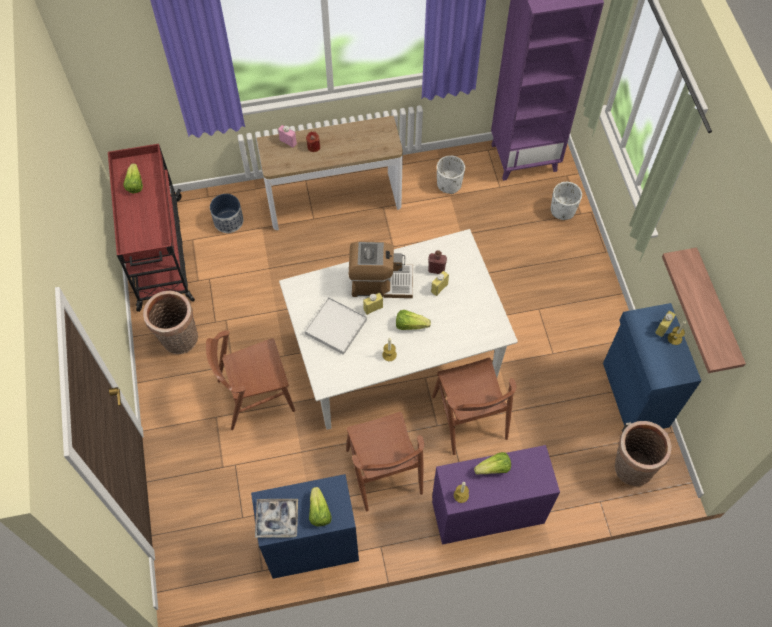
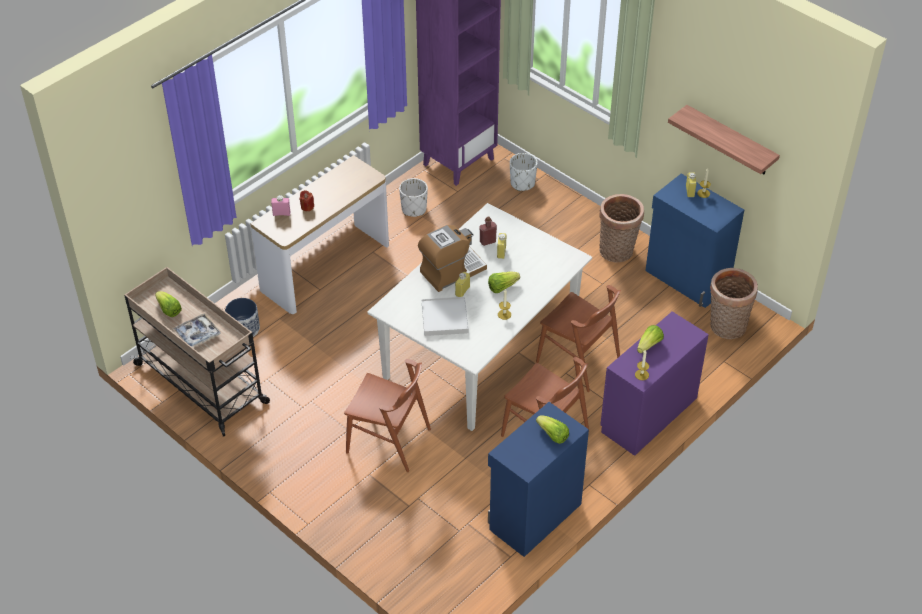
camera: 35 degrees left, 15 degrees down
(160, 254) = (202, 384): red cart -> beige cart
(179, 341) = (283, 438): basket -> basket (617, 252)
(255, 395) = (389, 440): brown chair -> brown chair turned 105 degrees counterclockwise
(277, 519) = (525, 458): tray -> tray (197, 334)

